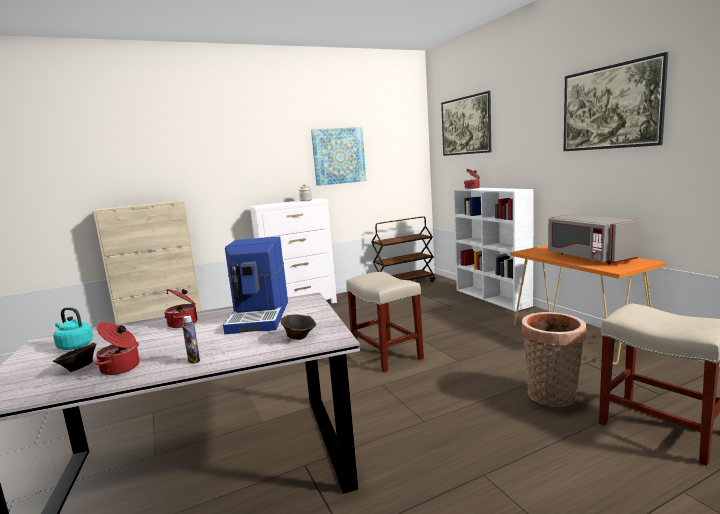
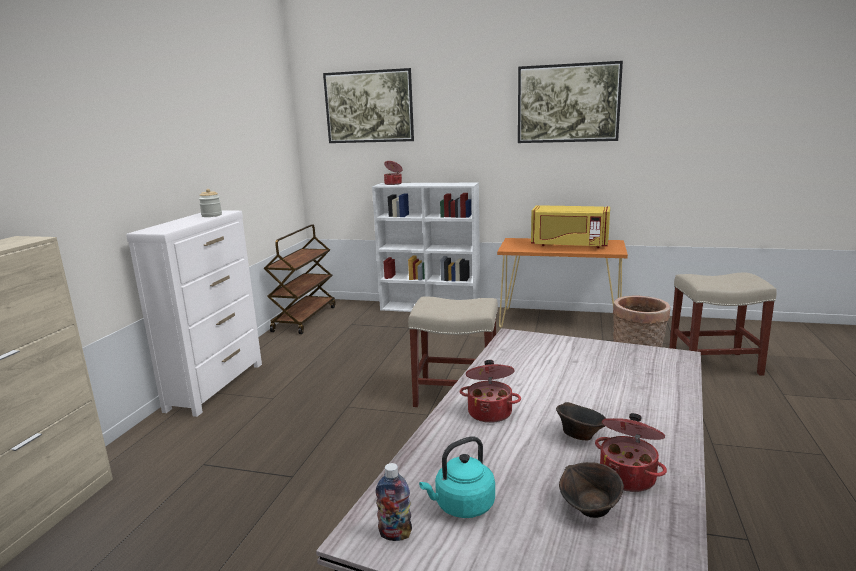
camera: 50 degrees left, 5 degrees up
(194, 360) = (657, 428): bottle -> bottle (395, 534)
(260, 316) = (543, 369): coffee machine -> none
(299, 337) = (652, 368): brown bowl -> brown bowl (579, 435)
(338, 156) = (218, 142): picture -> none
(588, 257) = (569, 245): grey microwave -> yellow microwave

